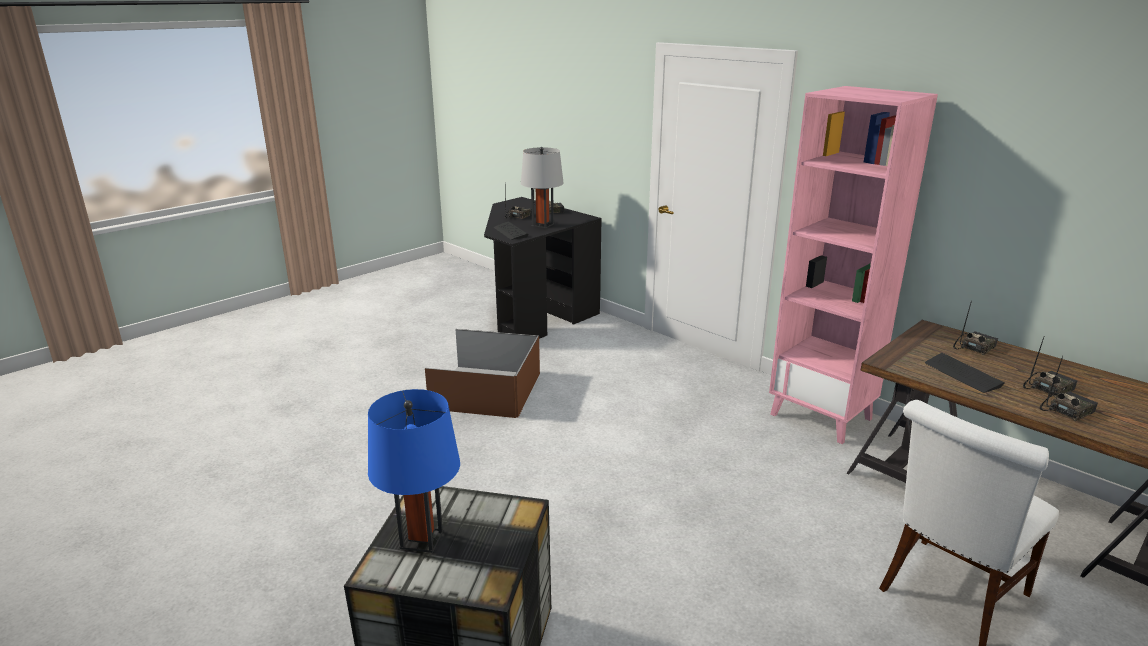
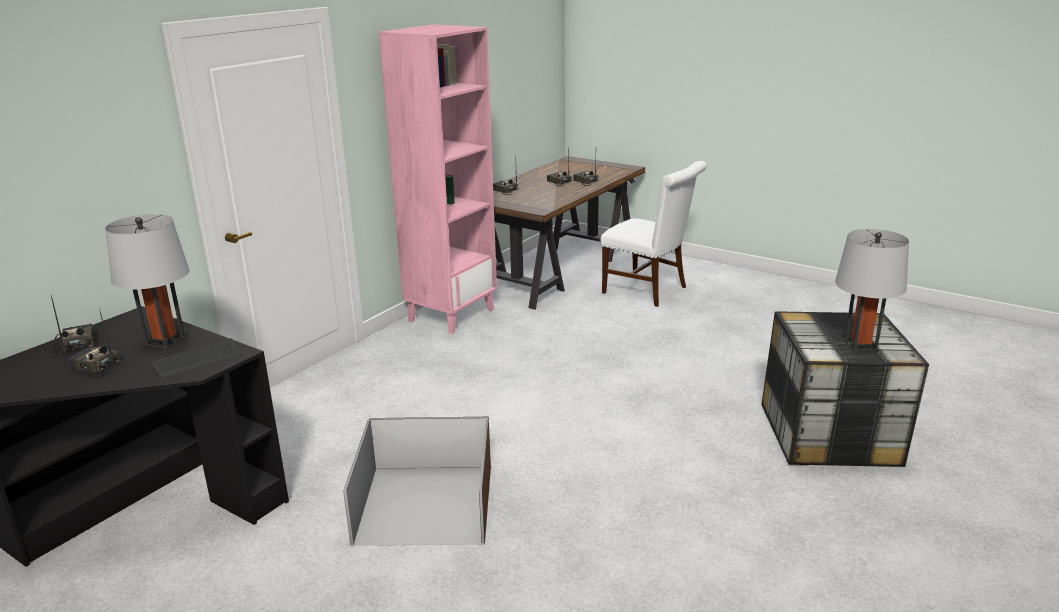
camera: 100 degrees left, 0 degrees up
(421, 540) = (860, 345): blue table lamp -> grey table lamp
(962, 374) = (549, 196): keyboard -> none

